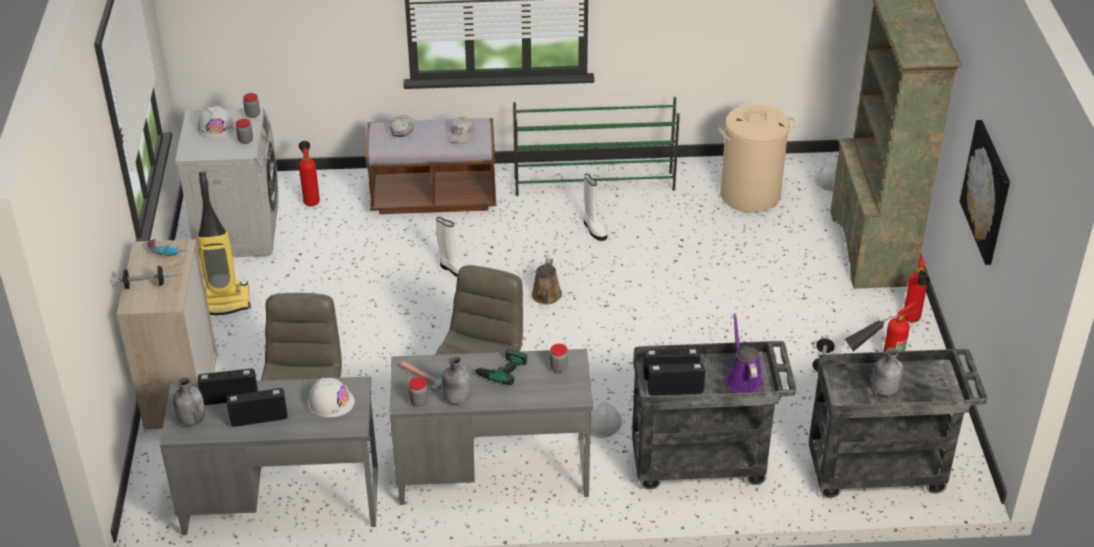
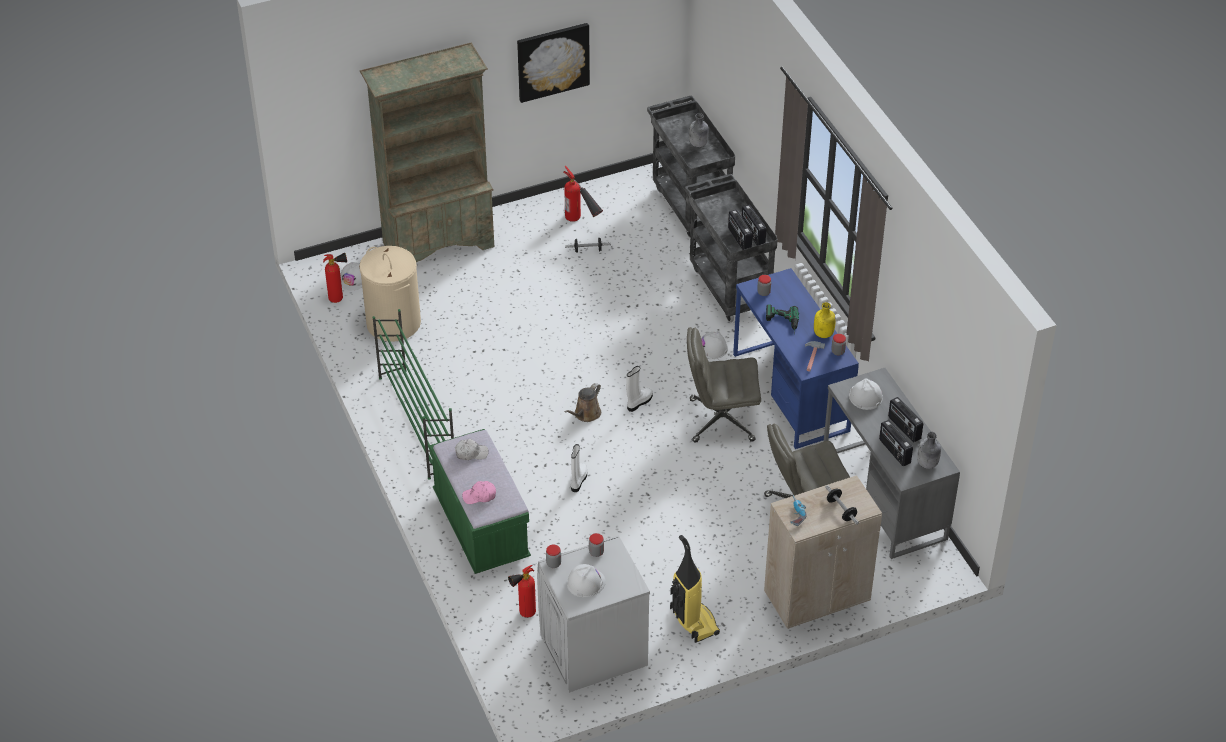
camera: 110 degrees left, 5 degrees up
(402, 129) = (479, 496): white cap -> pink cap
(433, 197) = (481, 527): brown bench -> green bench
(456, 399) = (824, 334): grey bottle -> yellow bottle
(492, 470) = (790, 392): grey desk -> blue desk
(546, 297) = (586, 414): brown watering can -> brown watering can turned 135 degrees clockwise
(594, 229) = (483, 407): white boot -> white boot (639, 402)
(742, 378) = (723, 206): purple watering can -> none
(911, 321) = (519, 213): fire extinguisher -> fire extinguisher (339, 298)

